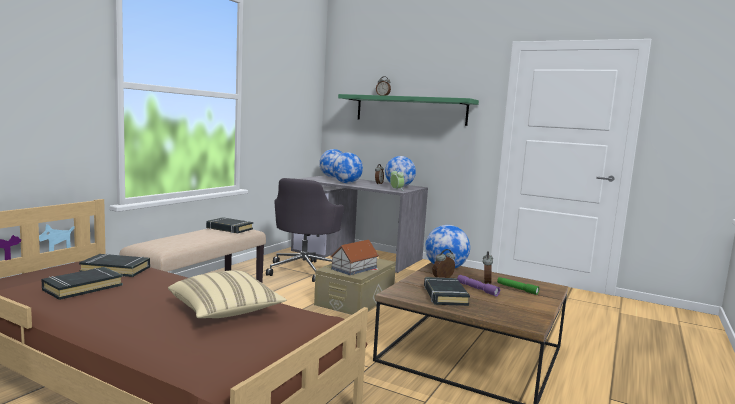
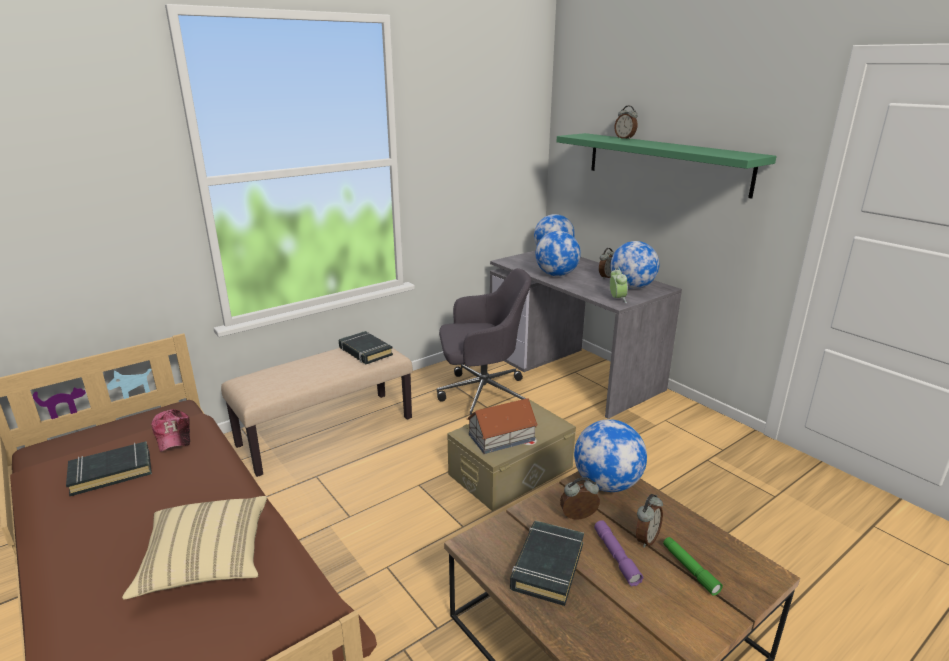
camera: 25 degrees right, 15 degrees up
(116, 269) = (173, 436): black book -> cap
(304, 270) = (482, 396): grey office chair -> grey office chair turned 135 degrees counterclockwise

